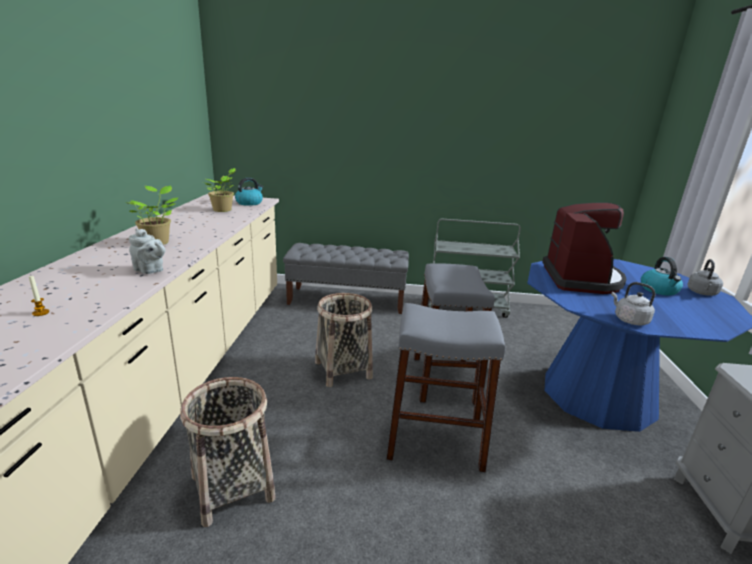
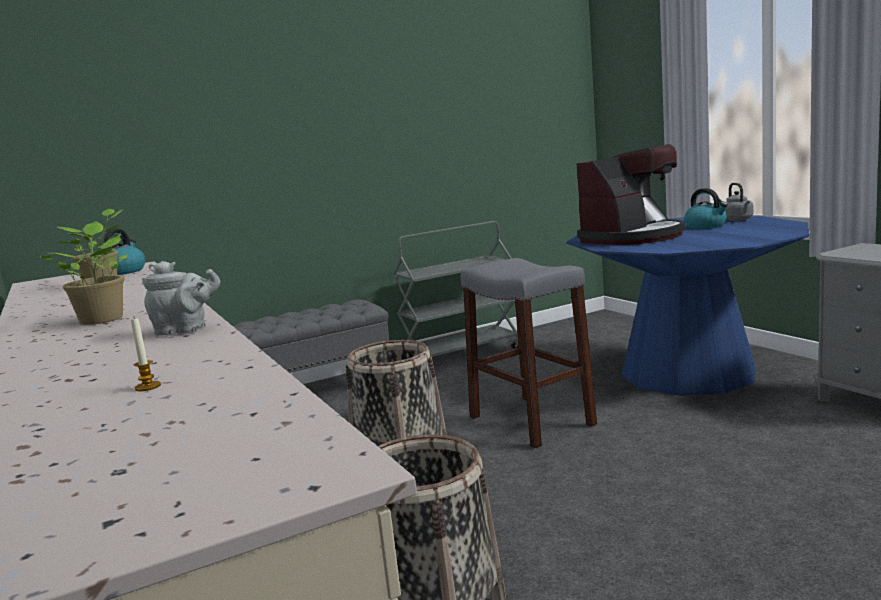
camera: 30 degrees left, 10 degrees down
(435, 441) = (598, 469): grey stool -> none
(581, 279) = (633, 237): coffee machine -> coffee machine turned 75 degrees clockwise
(629, 320) = (725, 244): grey kettle -> none

